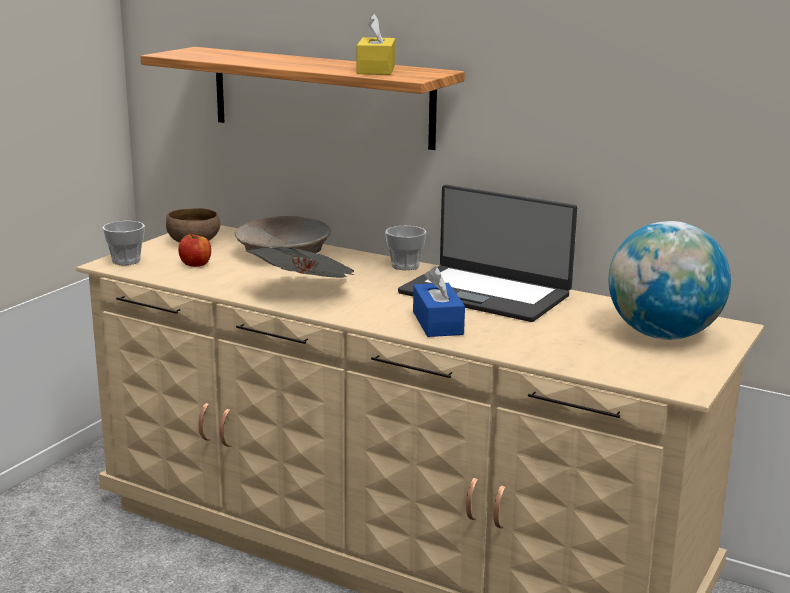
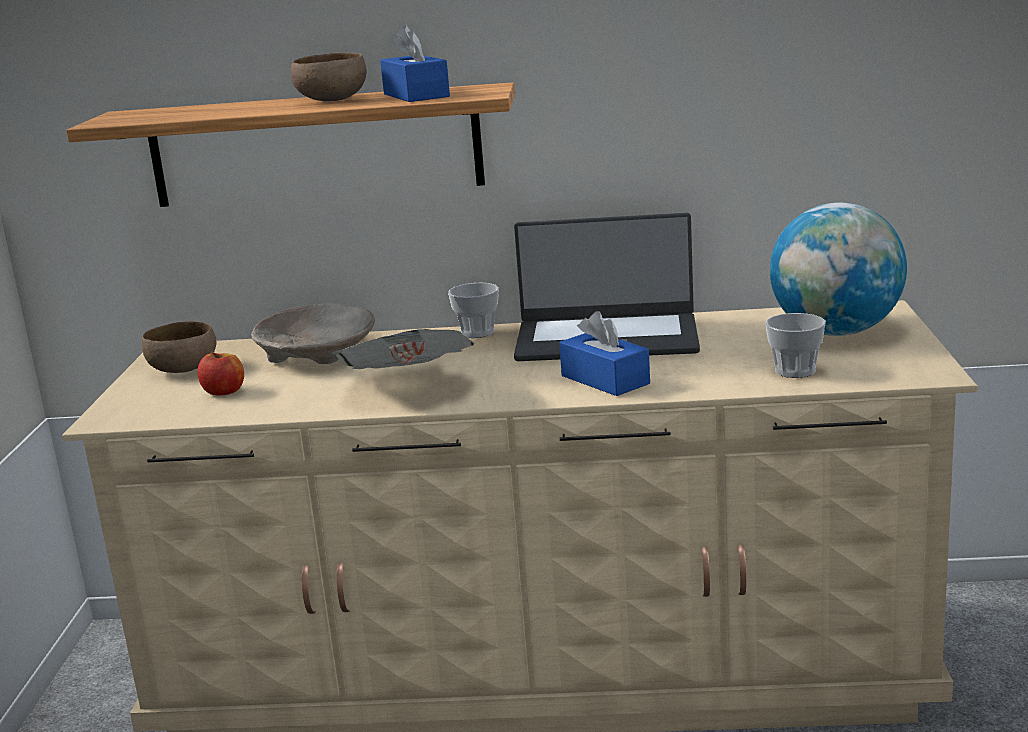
camera: 25 degrees left, 0 degrees up
(126, 261) = (123, 410): cup -> cup (795, 371)
(321, 64) = (332, 101): none -> brown bowl
(376, 69) = (416, 95): yellow tissue box -> blue tissue box

